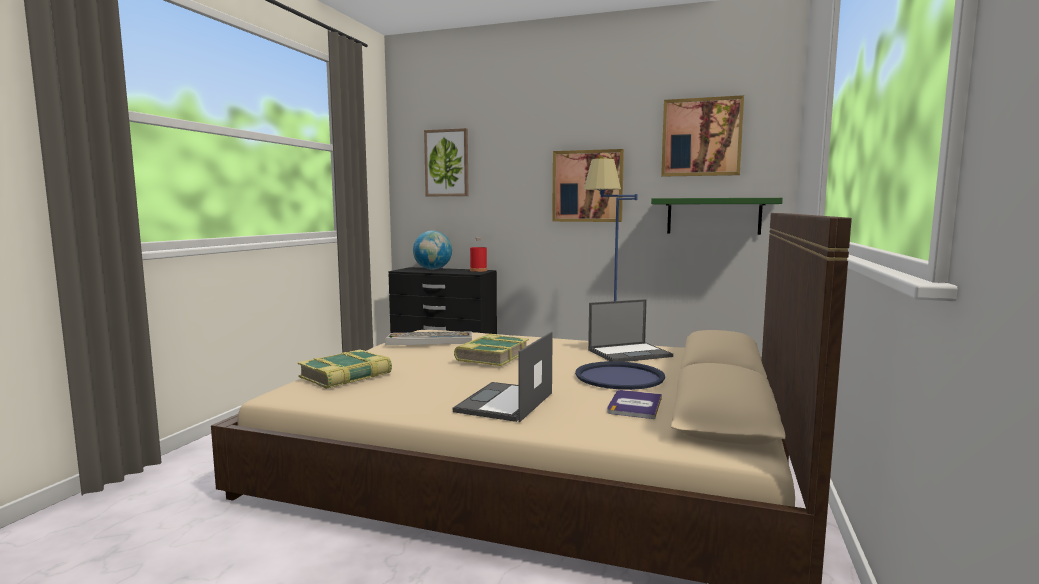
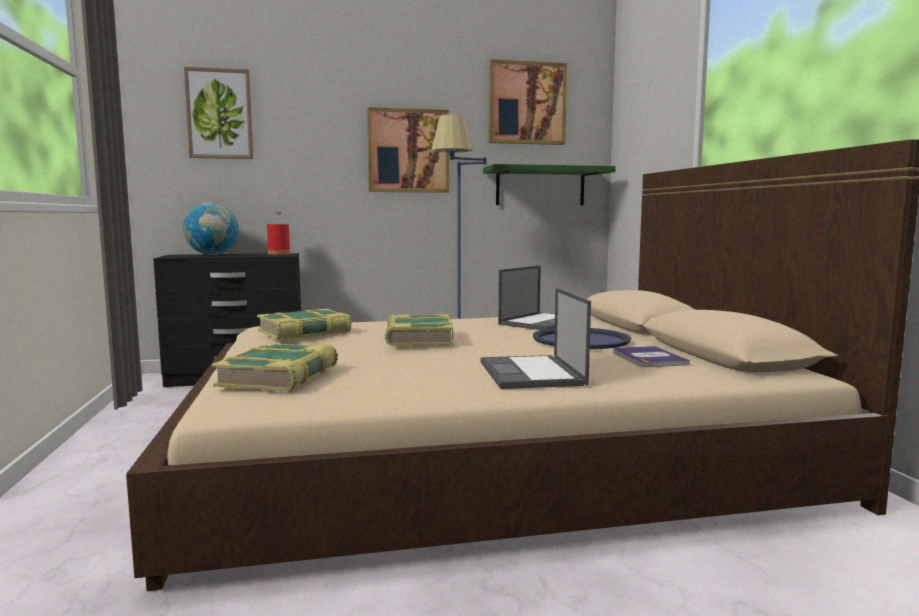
camera: 30 degrees left, 0 degrees up
(429, 340) = (304, 332): keyboard -> book

